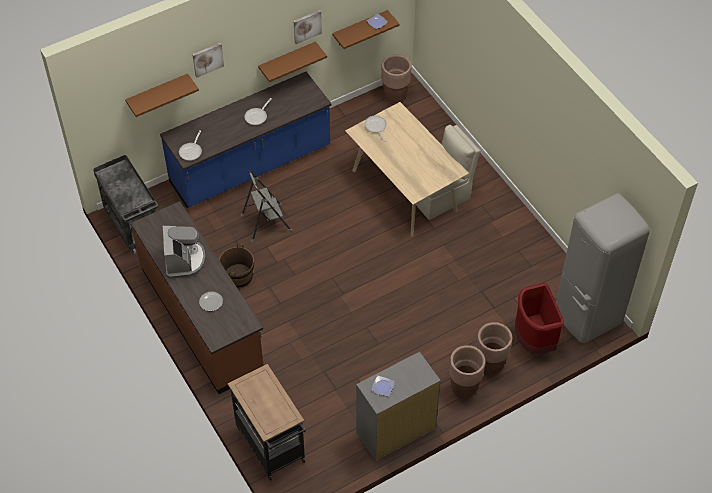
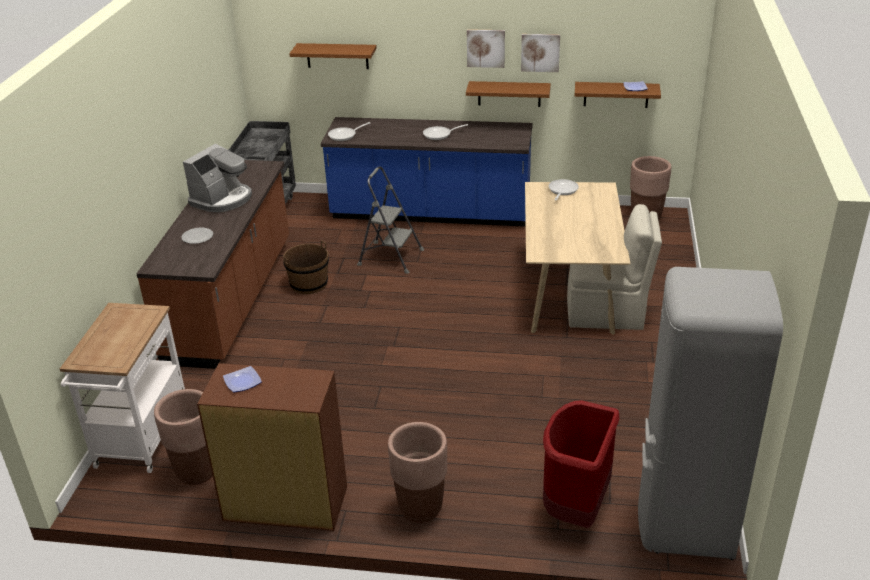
camera: 40 degrees right, 20 degrees down
(207, 59) = (403, 36): picture -> picture (485, 48)
(271, 446) = (141, 438): black cart -> white cart
(395, 430) = (285, 503): grey cabinet -> brown cabinet
(490, 365) = (484, 503): brown planter -> brown planter (197, 472)

